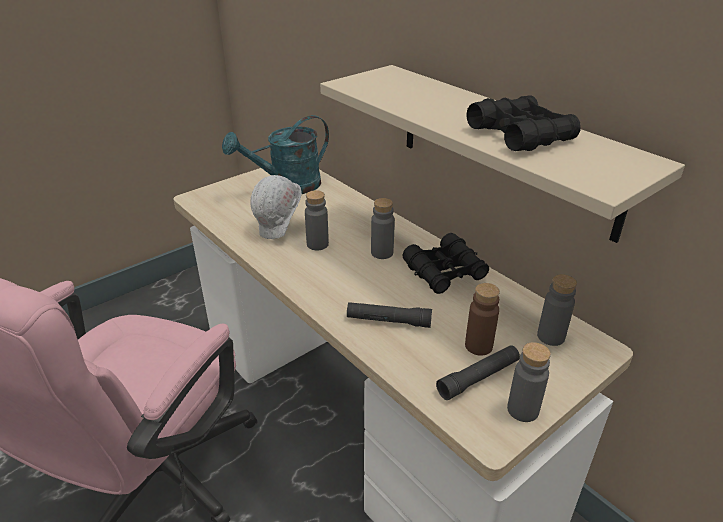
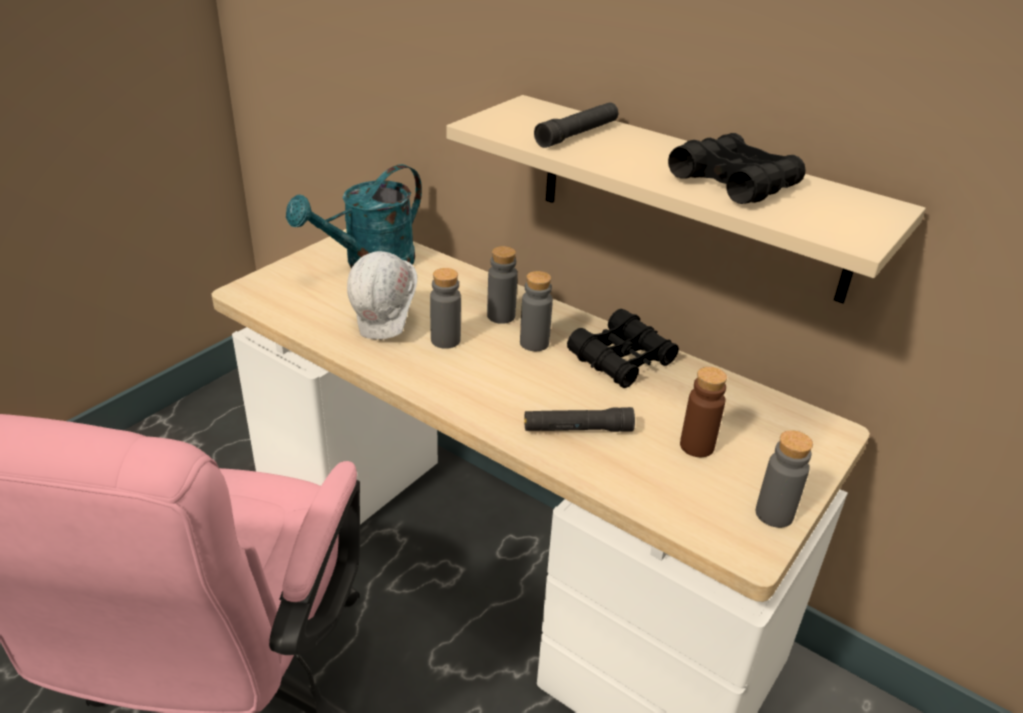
camera: 15 degrees left, 0 degrees up
(478, 378) = (711, 484): black flashlight -> black flashlight (577, 134)
(550, 336) = (774, 424): grey bottle -> grey bottle (501, 316)

